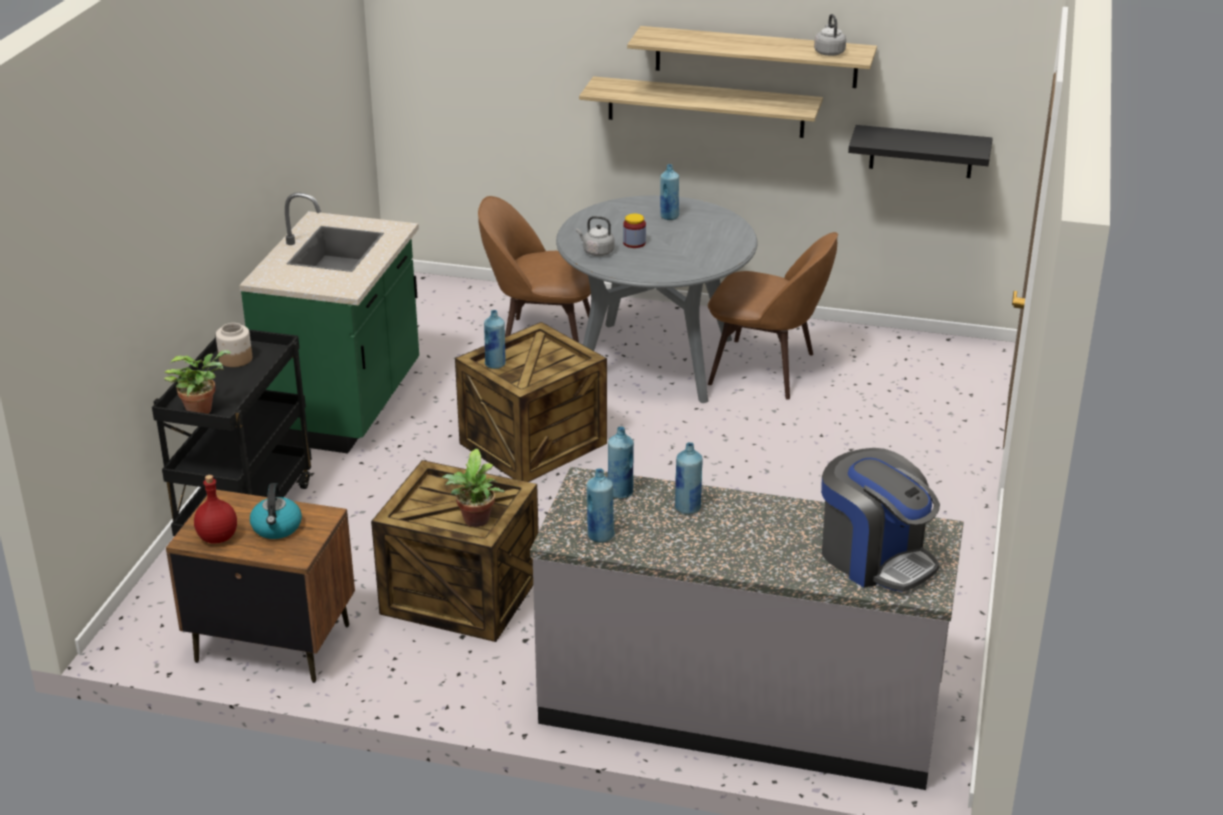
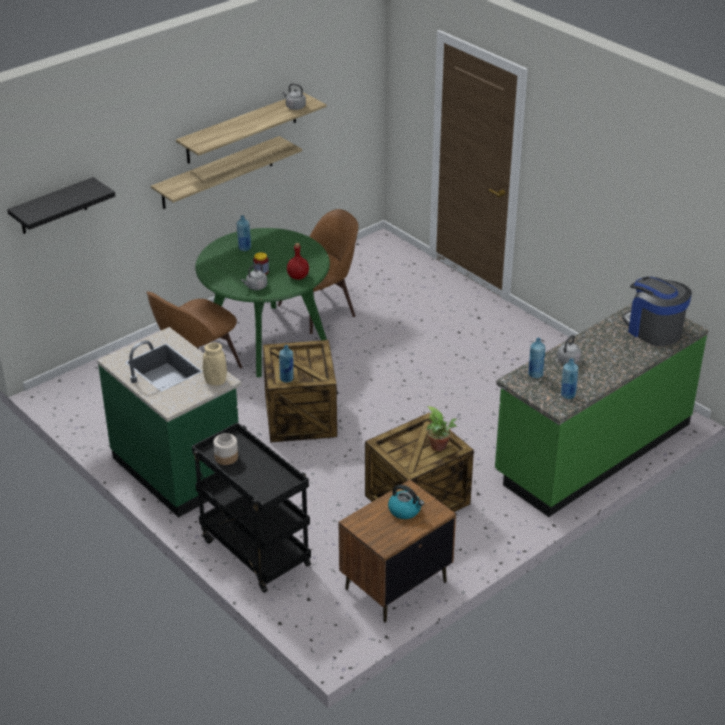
camera: 55 degrees left, 5 degrees up
(202, 409) = (274, 489): potted plant -> none
(217, 538) = (394, 535): red bottle -> red bottle (298, 277)
(340, 285) = (215, 381): none -> beige vase
(654, 361) = (266, 340): grey dining table -> green dining table
(687, 508) = (567, 361): blue bottle -> grey kettle
(740, 709) = (592, 449): grey counter -> green counter
(875, 558) = (653, 330): coffee machine -> coffee machine turned 120 degrees counterclockwise
(921, 151) = (330, 143): black shelf -> black shelf (53, 206)

